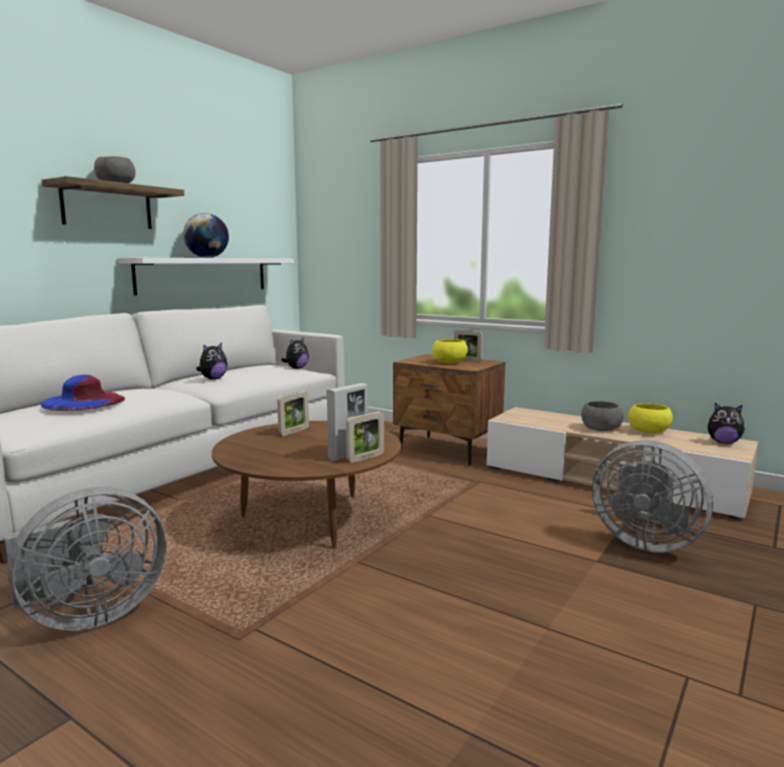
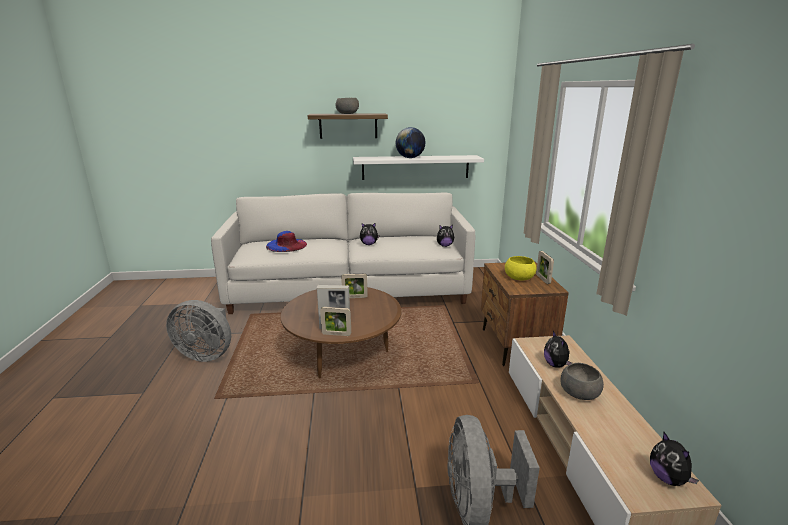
camera: 50 degrees right, 10 degrees up
(552, 422) = (556, 365): none -> plush toy
(649, 431) = (620, 420): yellow bowl -> none

